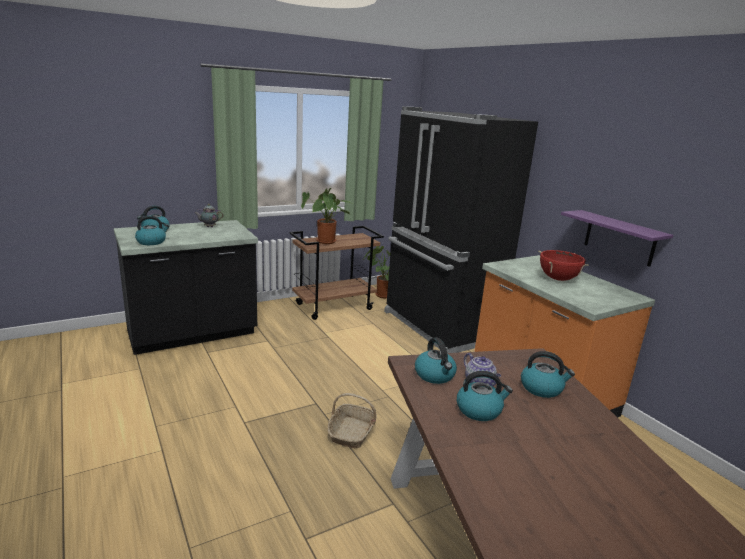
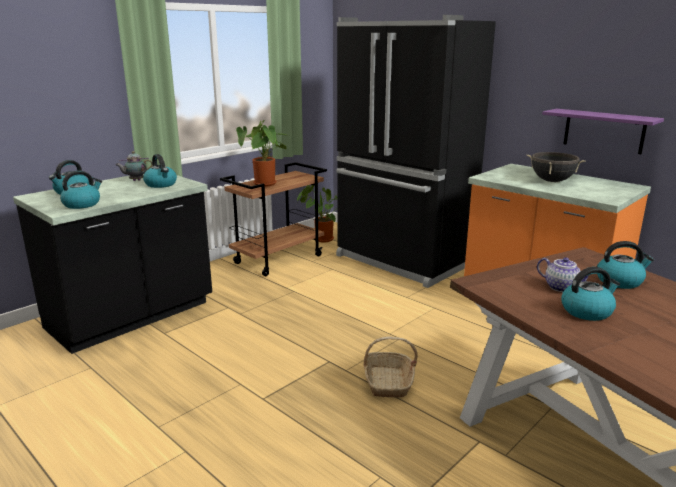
camera: 15 degrees left, 0 degrees up
(435, 375) = (514, 288): kettle -> kettle (161, 184)
(558, 279) = (552, 181): red cooking pot -> black cooking pot

